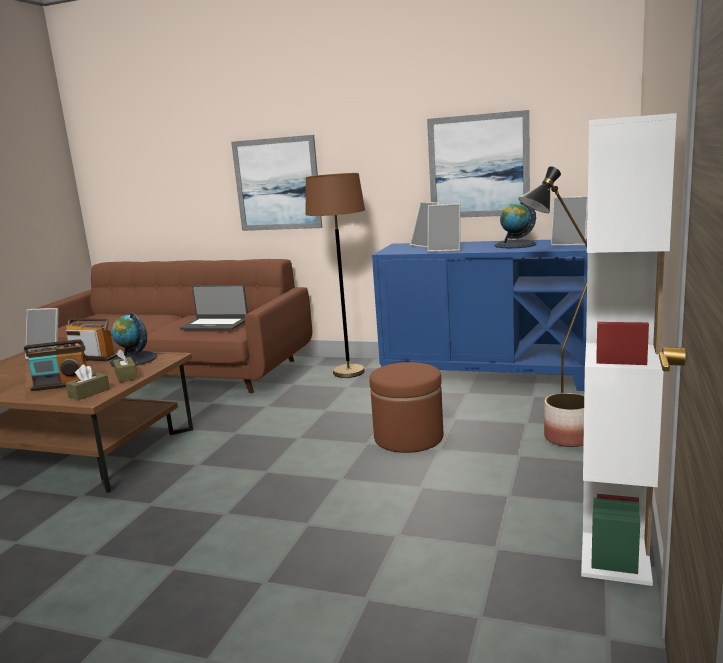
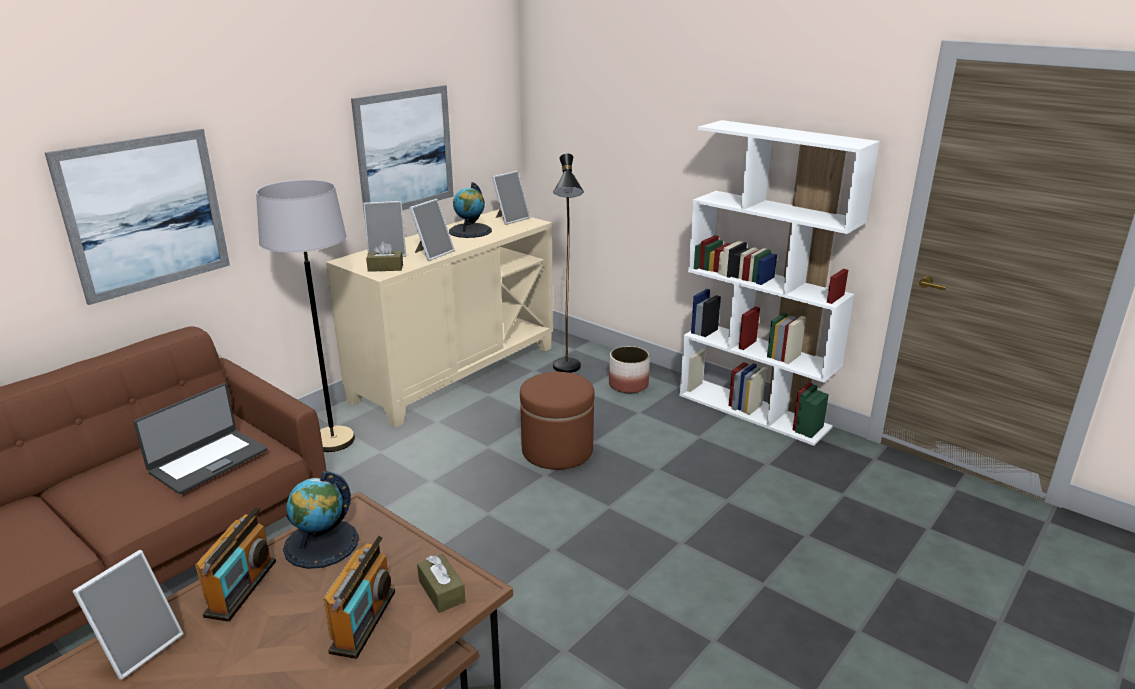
camera: 70 degrees left, 10 degrees up
(93, 358) = (241, 588): radio -> radio turned 150 degrees clockwise
(126, 376) = (400, 553): brown tissue box -> brown tissue box (385, 268)
(348, 372) = (333, 440): brown floor lamp -> grey floor lamp
(485, 374) = (455, 373): blue cabinet -> beige cabinet

